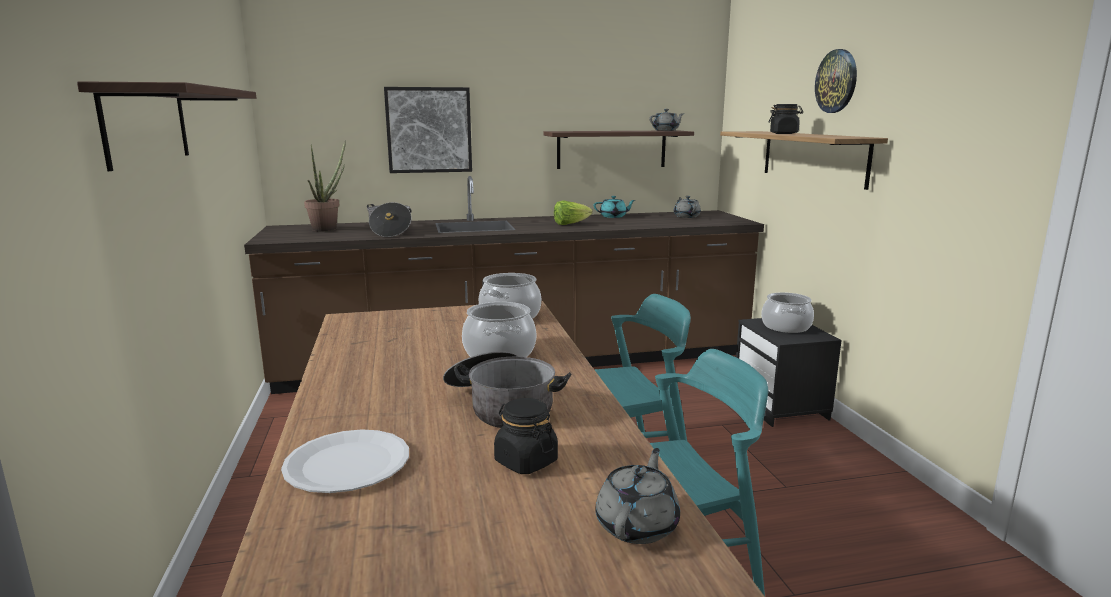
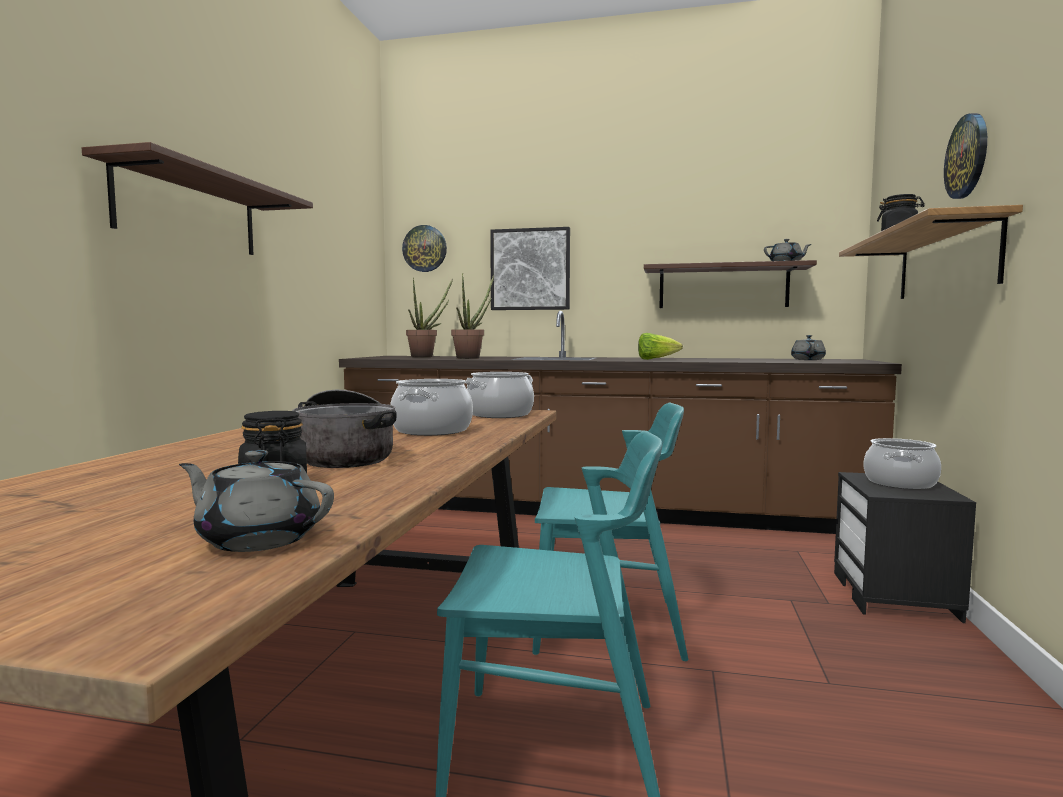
camera: 25 degrees right, 10 degrees down
(305, 104) = (425, 248): none -> wall clock
(347, 464) = (133, 467): white plate -> none
(390, 231) = (471, 358): cooking pot -> potted plant
(613, 216) = (718, 358): turquoise teapot -> none
(638, 525) = (258, 539): grey teapot -> grey teapot turned 120 degrees counterclockwise

